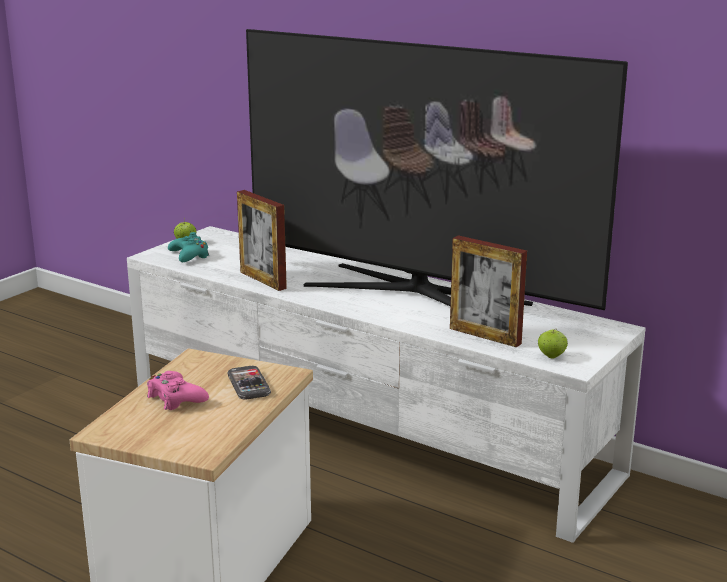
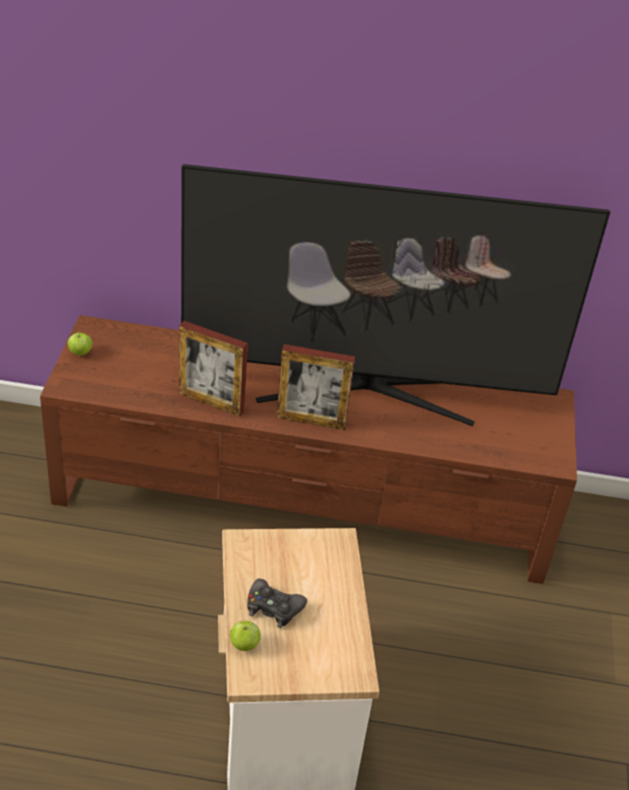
camera: 30 degrees left, 20 degrees up
(175, 398) = (273, 608): pink game controller -> black game controller
(189, 255) = (104, 376): turquoise game controller -> none
(248, 385) = (320, 567): phone -> none
(366, 429) = (306, 499): white tv stand -> brown tv stand
(485, 336) = (463, 439): picture frame -> picture frame (311, 420)
(551, 356) = (531, 453): apple -> apple (244, 645)

